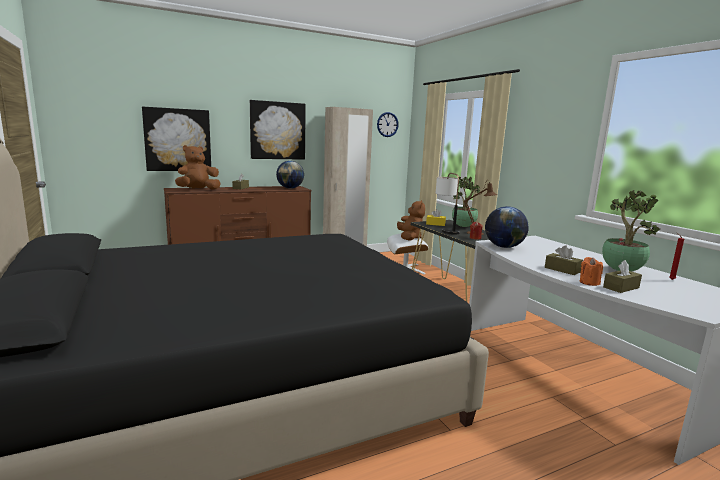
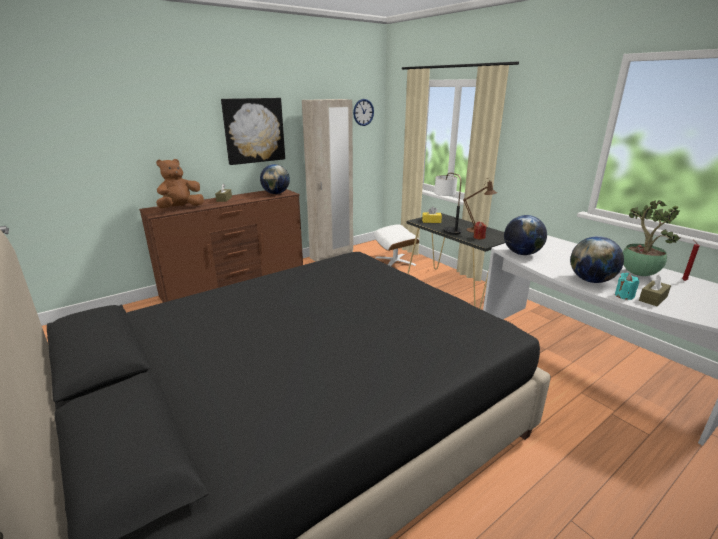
camera: 10 degrees left, 10 degrees up
(178, 140) = (147, 153): picture -> none
(409, 238) = (398, 231): brown plush toy -> none
(464, 227) = (459, 222): potted plant -> none
(562, 270) = (591, 280): brown tissue box -> globe
(589, 282) = (624, 296): orange candle -> turquoise candle

